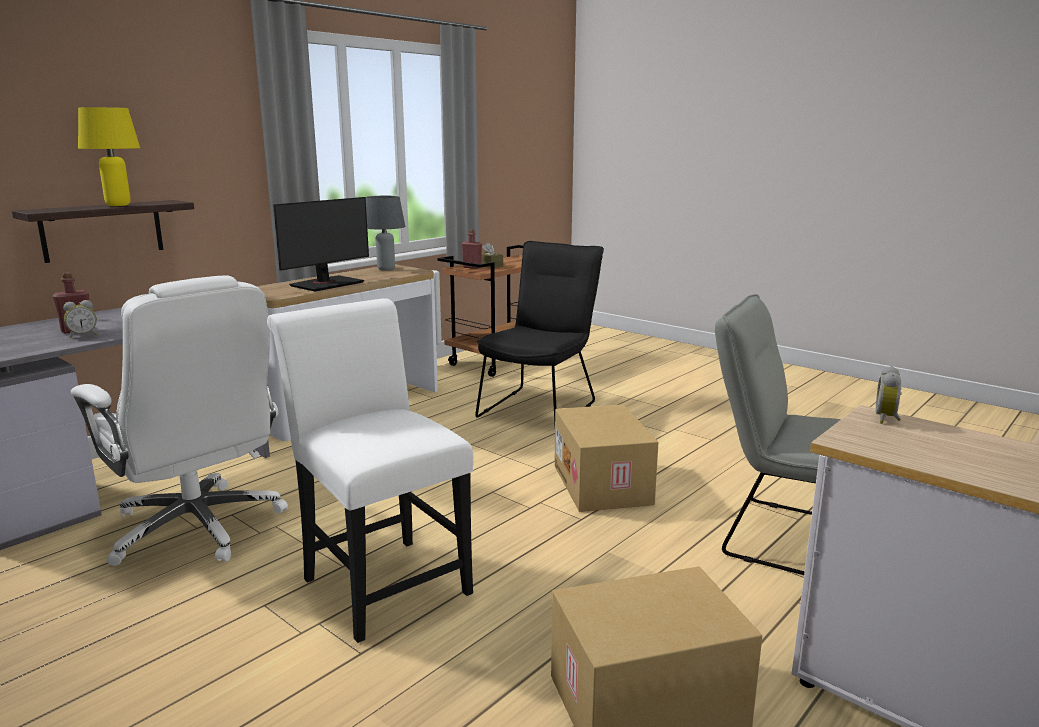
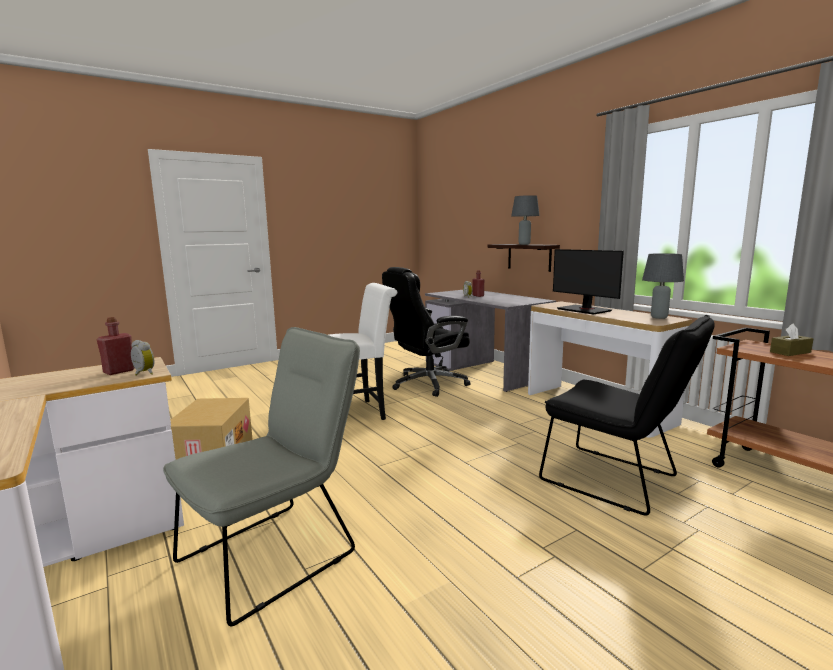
camera: 105 degrees right, 5 degrees down
(119, 205) = (524, 244): yellow table lamp -> grey table lamp
(198, 528) = (427, 384): white office chair -> black office chair
(472, 267) = (764, 346): red bottle -> red bottle (119, 371)
(603, 485) = (425, 483): cardboard box -> none

